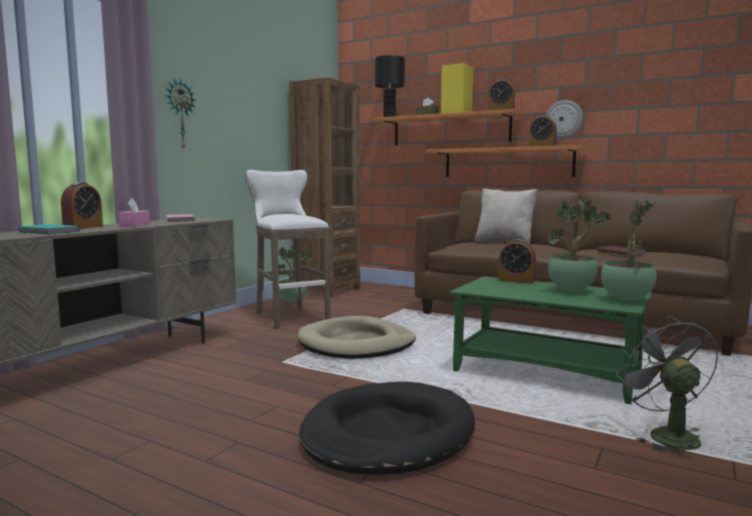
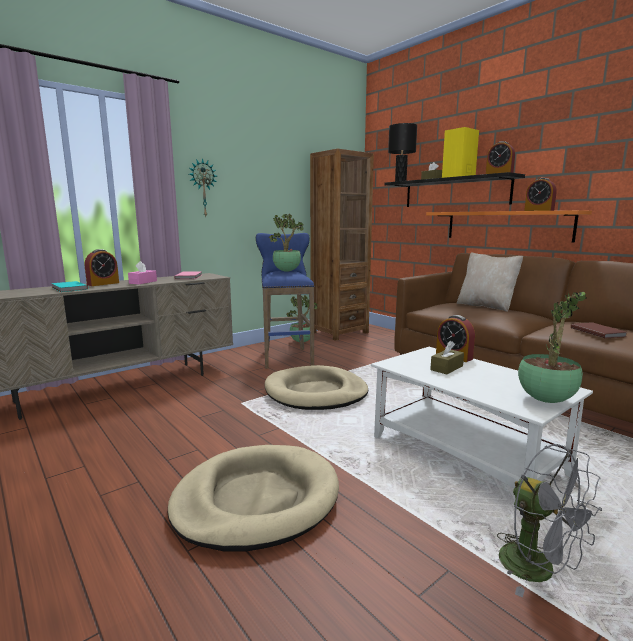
camera: 20 degrees right, 5 degrees up
(289, 317) = (286, 357): white stool -> blue stool
(387, 434) = (256, 500): black dog bed -> beige dog bed
(450, 130) = (455, 192): orange shelf -> black shelf
(521, 288) = (446, 368): none -> brown tissue box
(547, 373) = (467, 455): green coffee table -> white coffee table
(563, 119) = (567, 181): wall clock -> none
(572, 291) = (498, 378): potted plant -> potted plant (287, 271)
(665, 435) = (538, 570): grey fan -> grey fan turned 135 degrees clockwise

